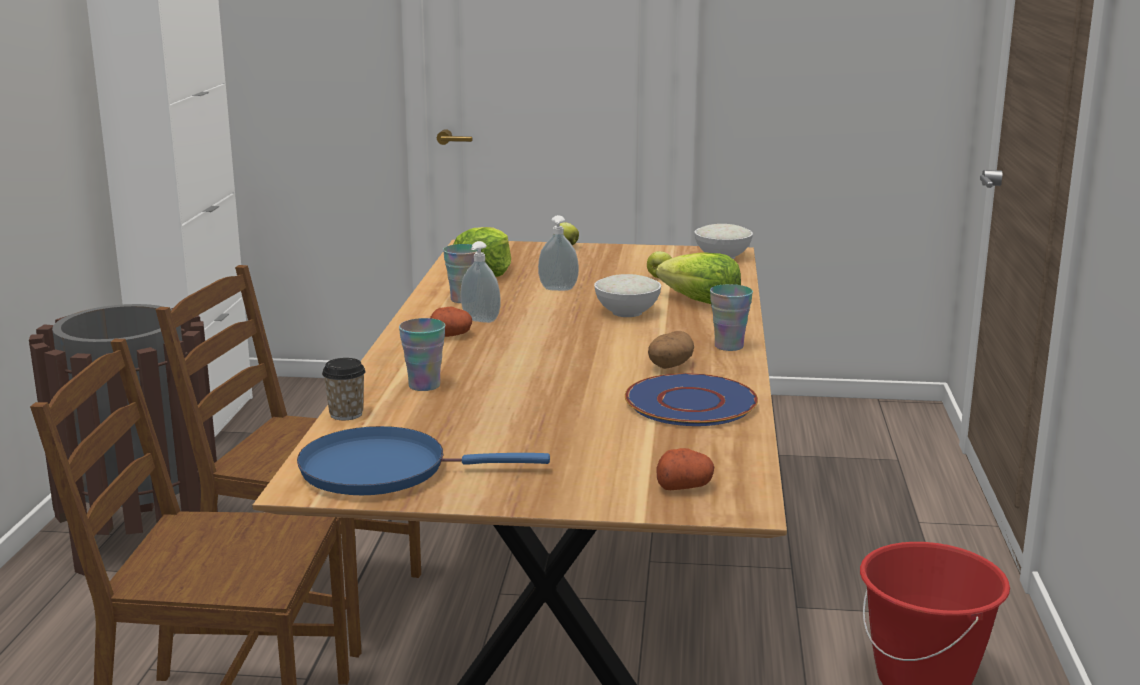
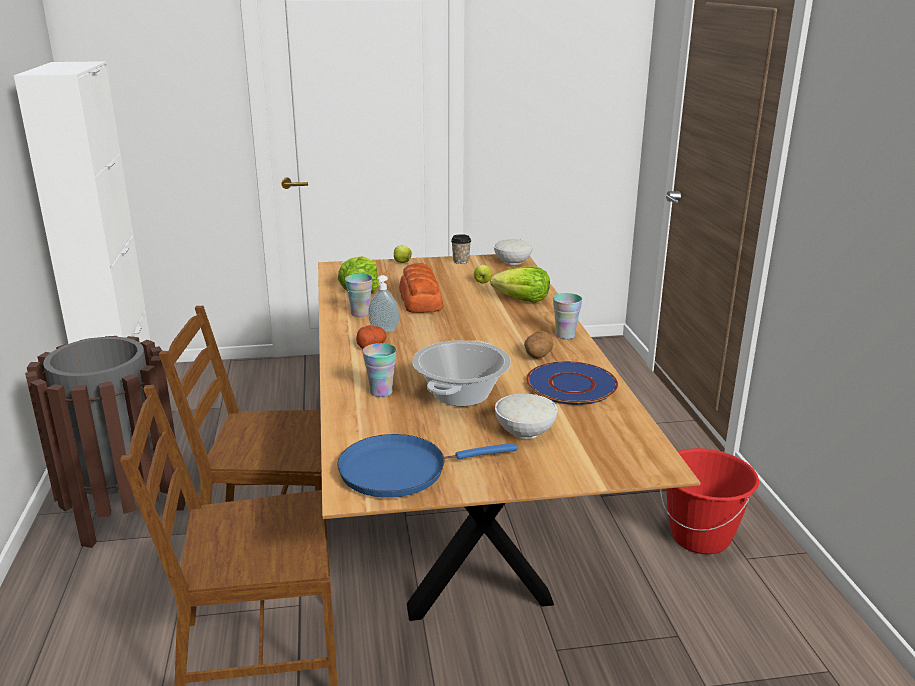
camera: 15 degrees left, 5 degrees up
(346, 414) = (340, 424): cup -> cup (461, 261)
(527, 398) = (460, 394): none -> cooking pot
(558, 289) = (421, 299): soap dispenser -> bread
(627, 313) = (480, 314): white bowl -> white bowl (525, 432)
(684, 486) = (613, 455): potato -> none

